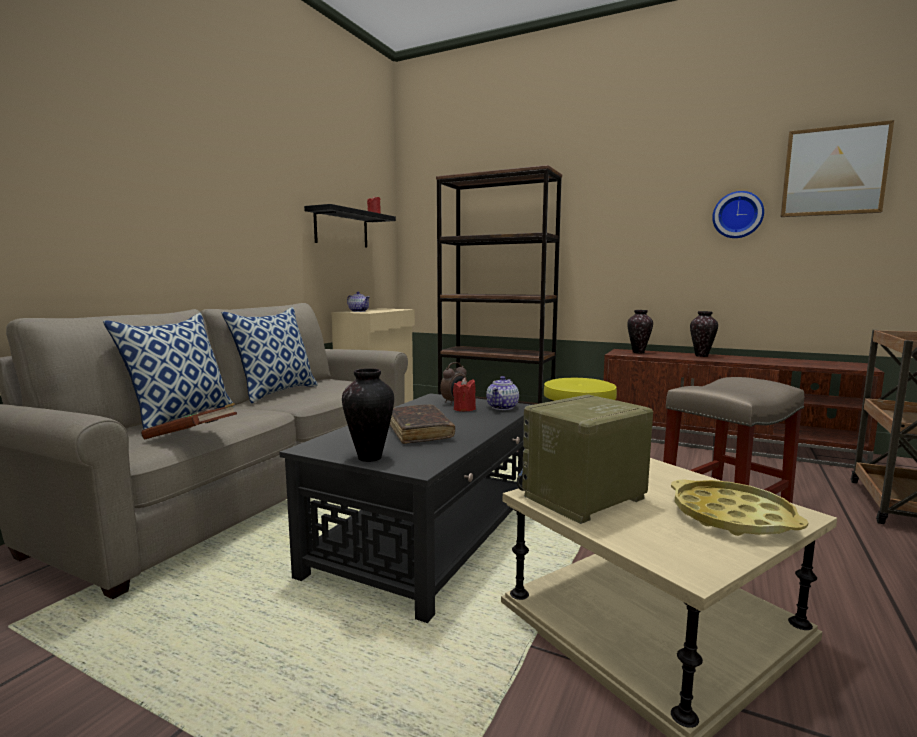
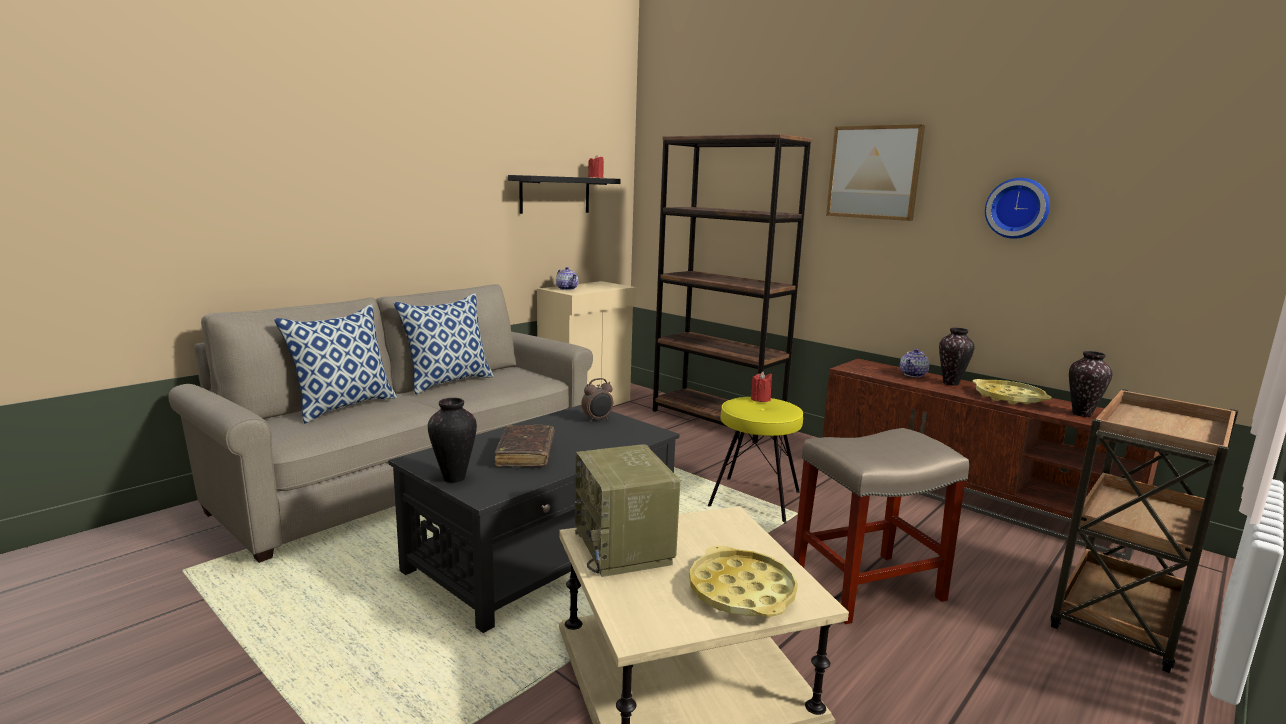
camera: 15 degrees right, 5 degrees up
(192, 437) = (338, 431): brown book -> none
(464, 409) = (597, 430): red candle -> red candle (760, 399)
(503, 407) = (638, 432): teapot -> teapot (913, 374)
(583, 498) = (625, 548): radio -> radio turned 90 degrees counterclockwise
(638, 352) = (878, 369): vase -> vase (1082, 414)
(752, 360) = (1009, 398): none -> yellow tray
(833, 171) = (1147, 162): picture -> picture (874, 172)

